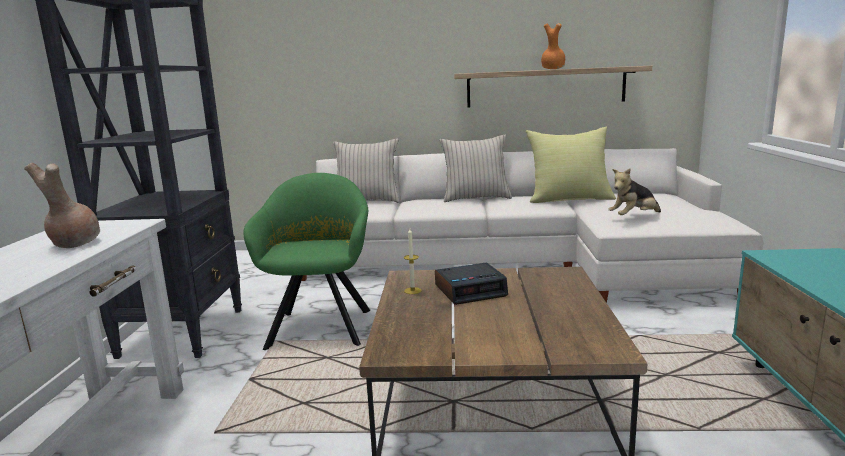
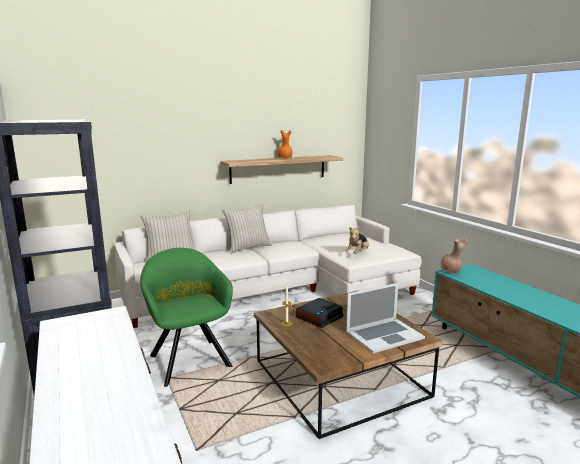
camera: 30 degrees left, 0 degrees up
(73, 244) = (101, 340): brown vase -> brown vase (450, 272)
(543, 333) = (384, 335): none -> laptop
(569, 199) = (307, 243): yellow pillow -> none

